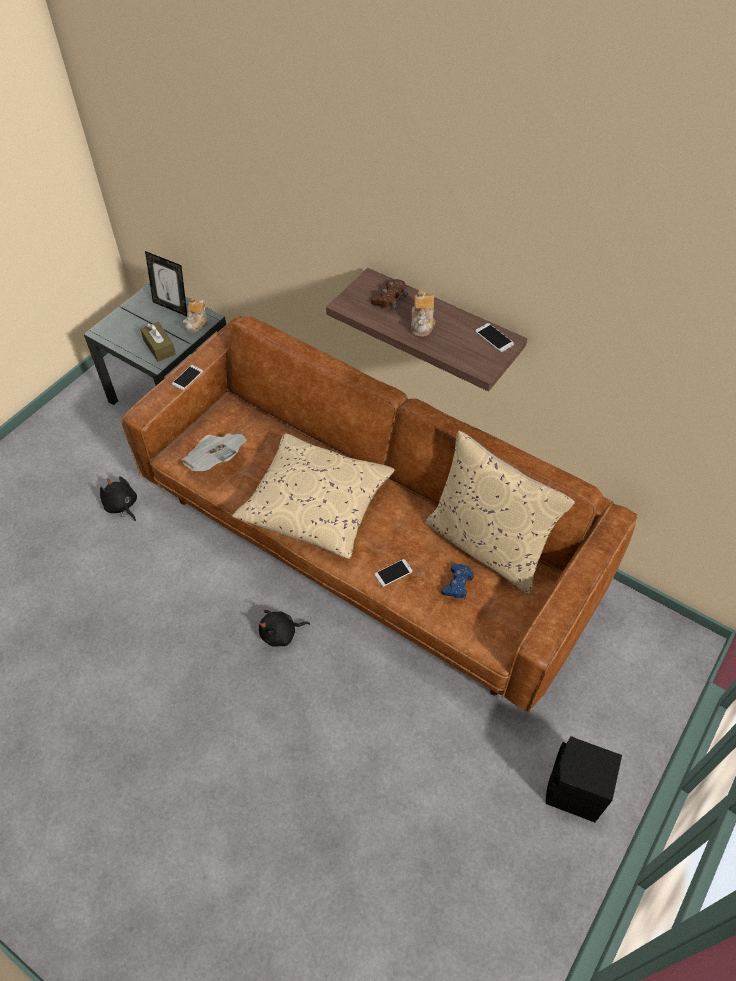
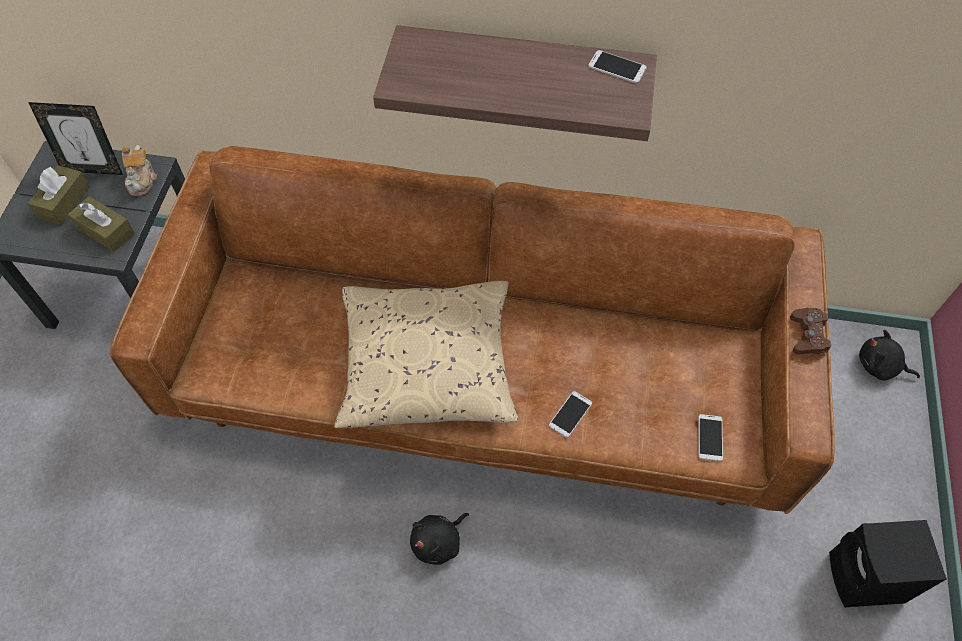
camera: 25 degrees left, 5 degrees up
(122, 506) = (139, 462): black plush toy -> black plush toy (880, 366)
(144, 321) = (64, 202): none -> brown tissue box
(187, 377) = (176, 260): phone -> phone (710, 438)
(216, 461) = (264, 358): newspaper -> none
(390, 298) = (452, 58): brown game controller -> brown game controller (807, 335)
(422, 324) = (516, 79): teapot -> none
(457, 584) = (652, 396): blue game controller -> none
(487, 545) = (657, 332): beige pillow -> none

